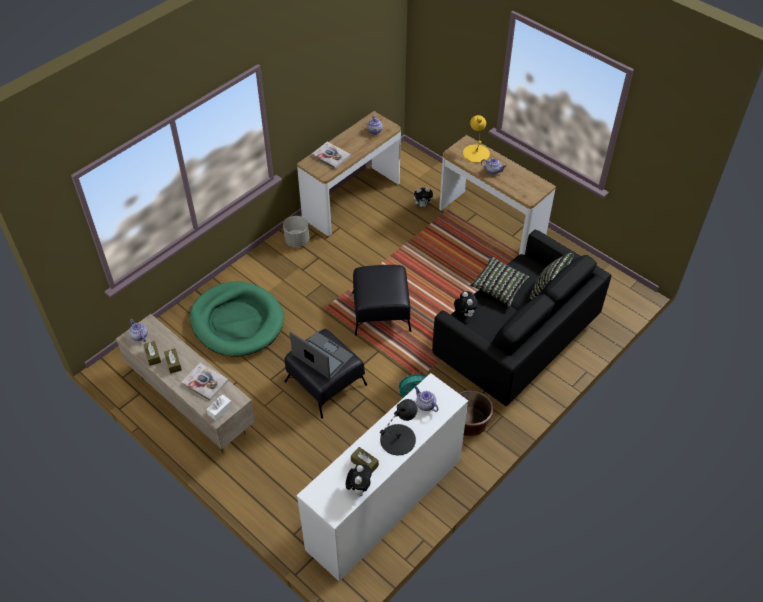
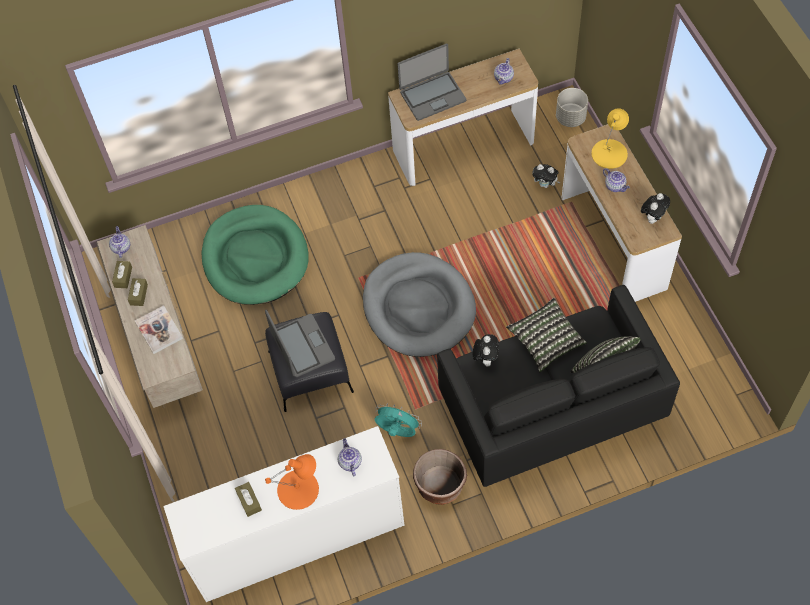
camera: 30 degrees right, 10 degrees up
(220, 410) = (157, 369): white tissue box -> none
(297, 241) = (372, 179): grey planter -> grey planter (570, 118)
(331, 156) = (432, 96): book -> laptop
(359, 488) = (228, 527): plush toy -> plush toy (653, 217)
(381, 311) = (418, 307): black ottoman -> grey dog bed
(398, 439) = (299, 489): black table lamp -> orange table lamp

